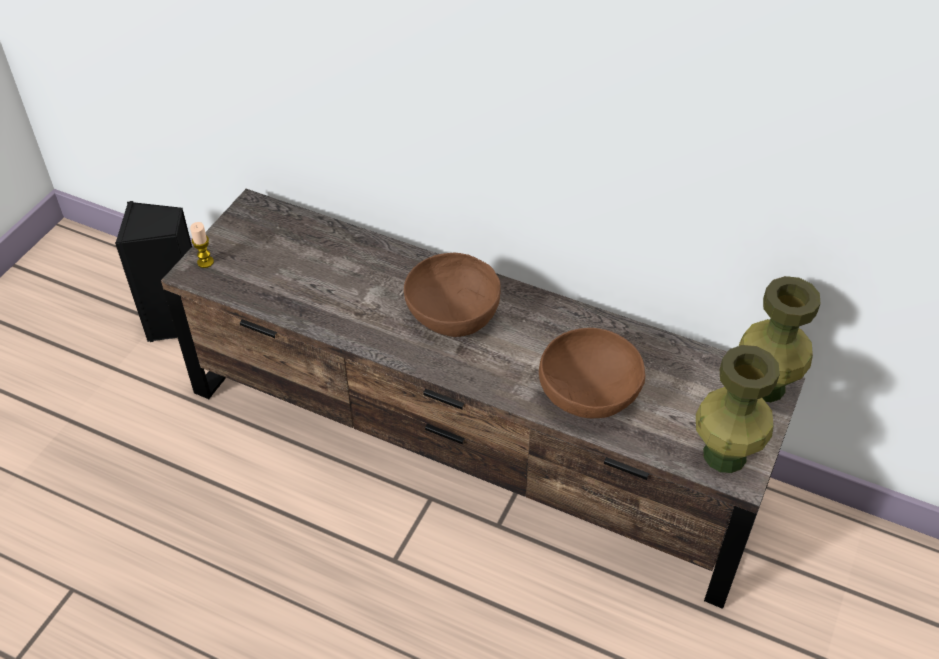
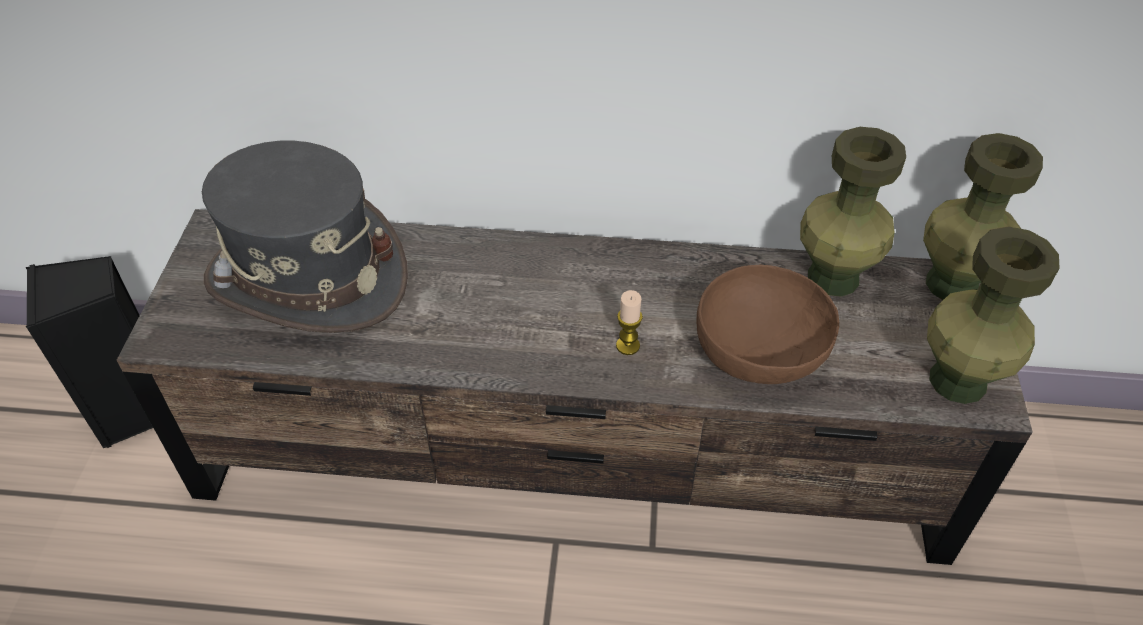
camera: 20 degrees left, 0 degrees up
(205, 262) = (174, 318): candle -> candle (627, 345)
(301, 257) = (308, 278): none -> grey hat
(452, 314) = (541, 299): brown bowl -> none
(674, 356) = (833, 278): none -> green vase

